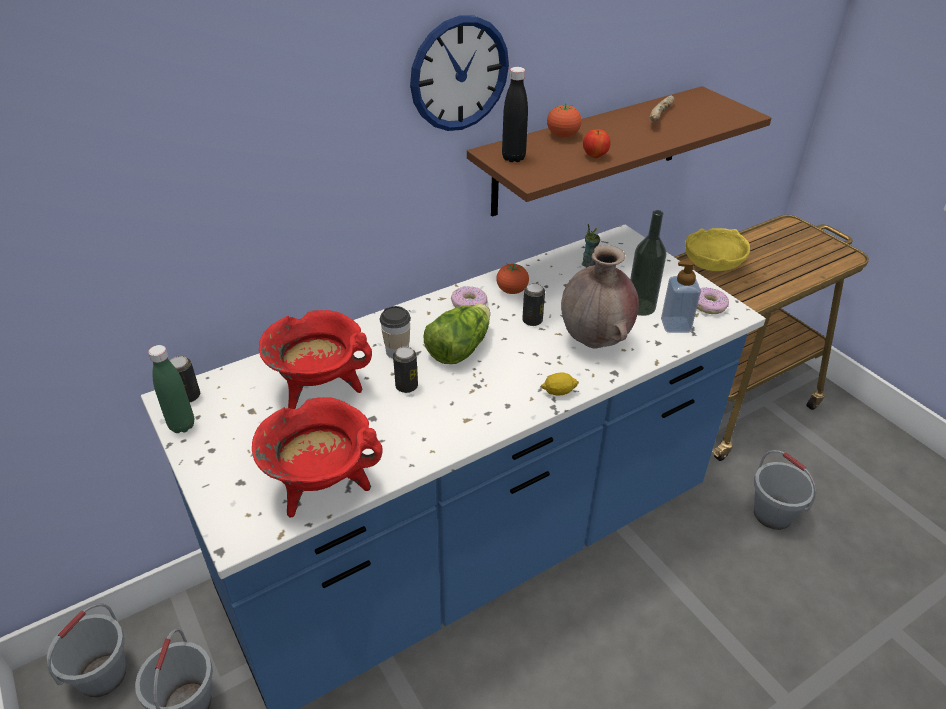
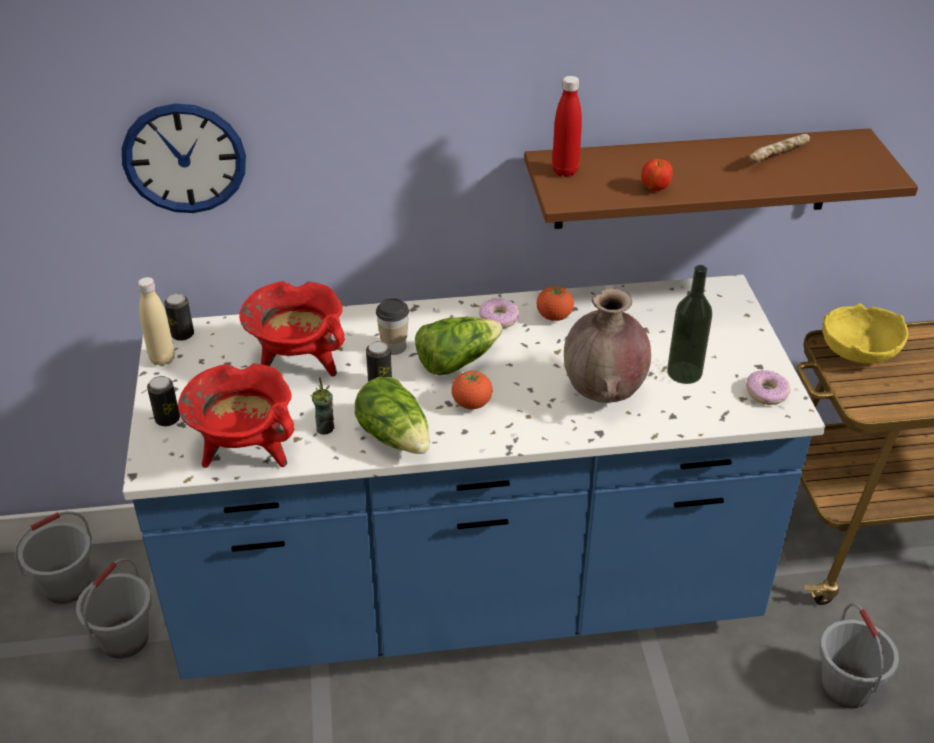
camera: 25 degrees right, 0 degrees up
(182, 425) = (162, 359): green bottle -> beige bottle
(453, 429) = (396, 437): none -> lettuce
(459, 74) = (518, 72): wall clock -> wall clock (184, 158)
(513, 158) = (565, 171): black bottle -> red bottle
(532, 321) = (552, 354): can -> can (167, 419)
(558, 392) = (525, 434): lemon -> none
(563, 136) = (641, 157): tomato -> tomato (471, 404)
(589, 264) = (662, 310): cup -> cup (325, 428)
(675, 325) = (708, 403): soap dispenser -> none

